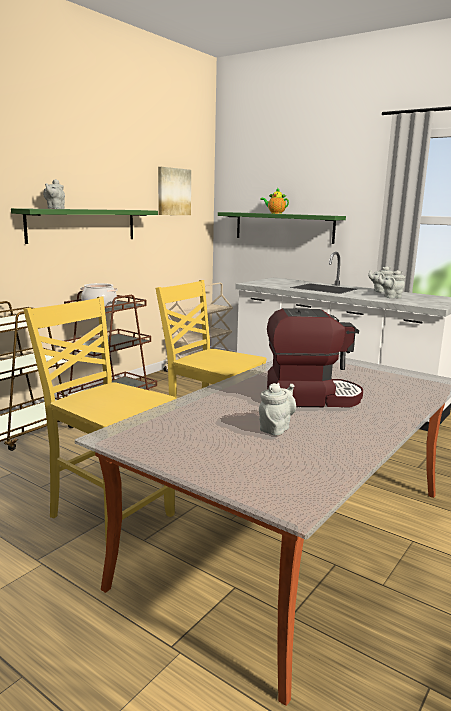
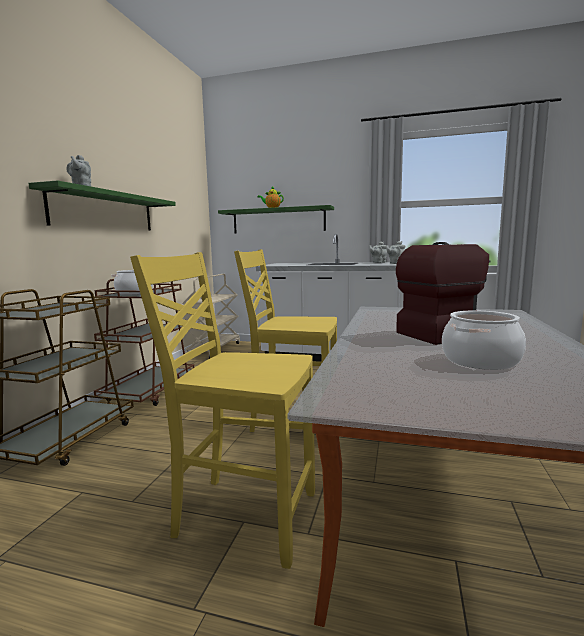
camera: 20 degrees left, 5 degrees down
(173, 191) = (179, 190): picture -> none
(276, 428) = (480, 361): grey teapot -> cooking pot

